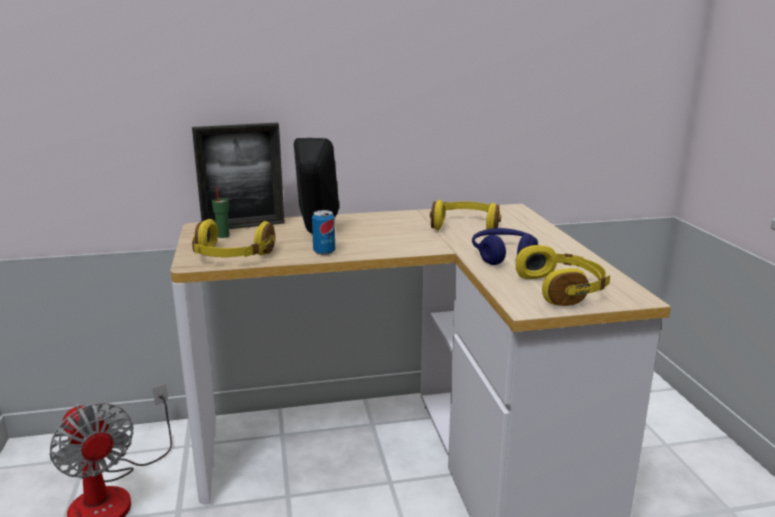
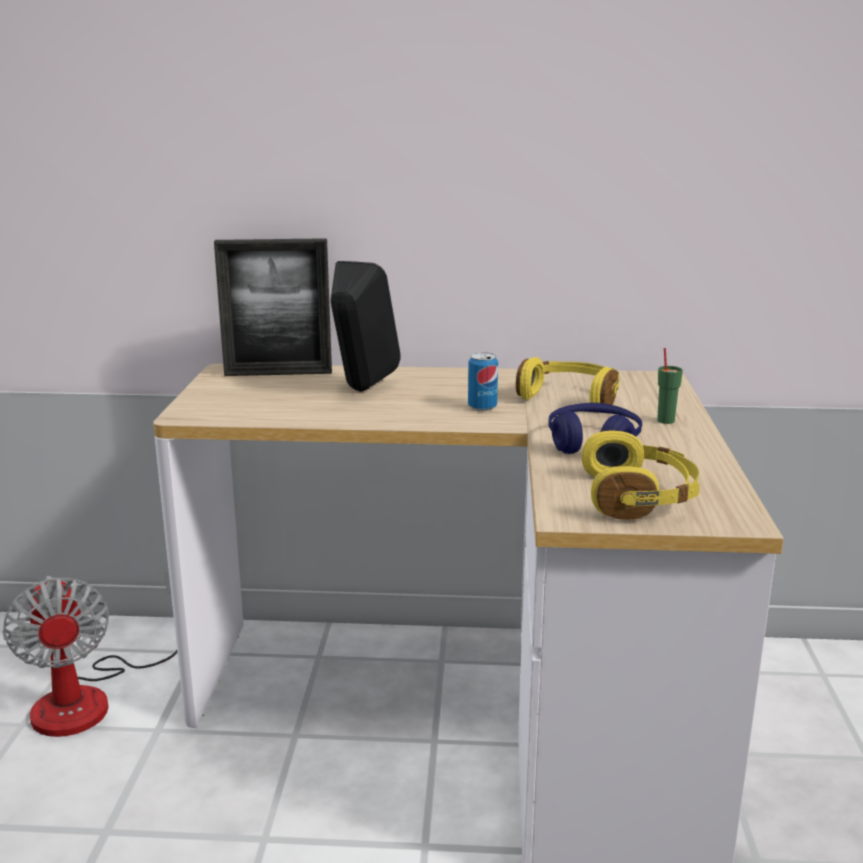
camera: 15 degrees right, 0 degrees up
(223, 235) = (245, 383): green cup -> green cup (665, 420)
(232, 256) = (236, 411): yellow headphones -> none
(324, 252) = (354, 415): can -> can (482, 407)

